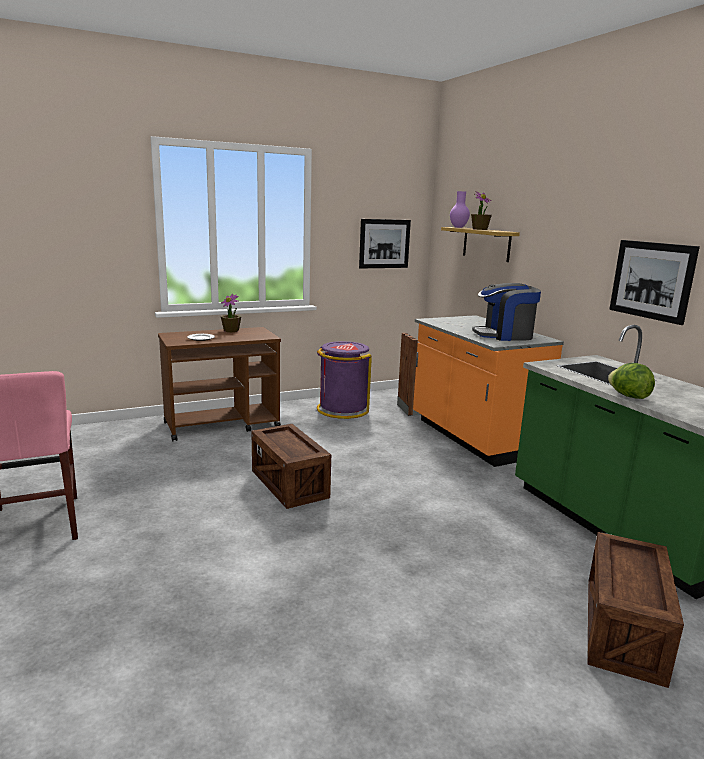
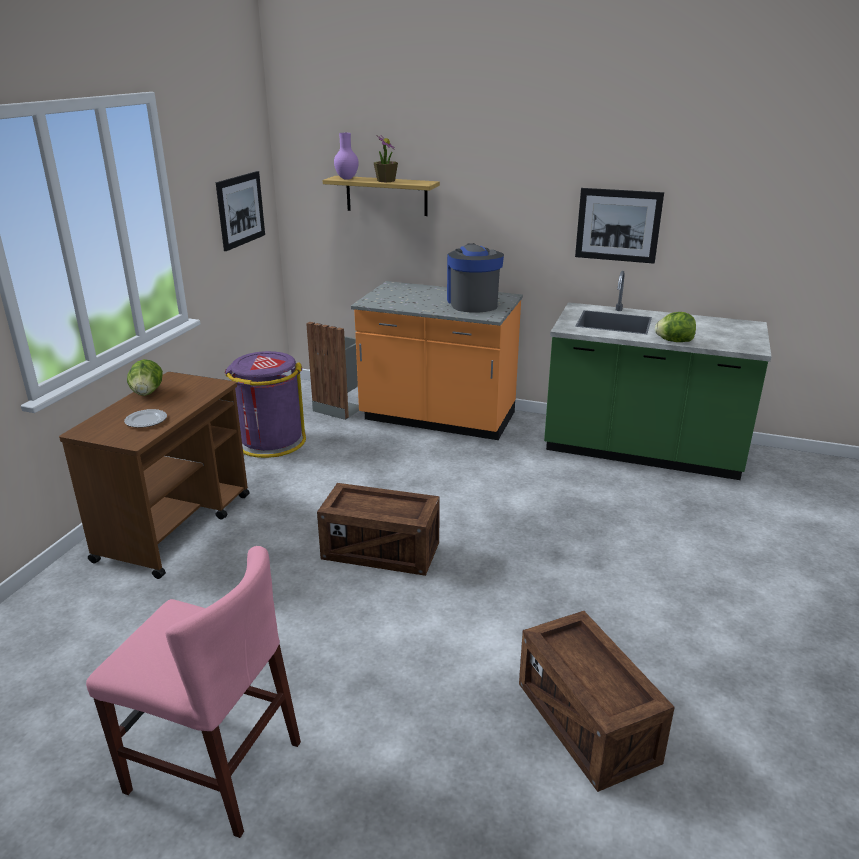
camera: 45 degrees left, 10 degrees up
(231, 330) = (147, 393): potted plant -> lettuce
(504, 335) = (472, 303): coffee machine -> coffee machine turned 135 degrees clockwise
(623, 631) = (745, 525): crate -> crate (587, 723)

